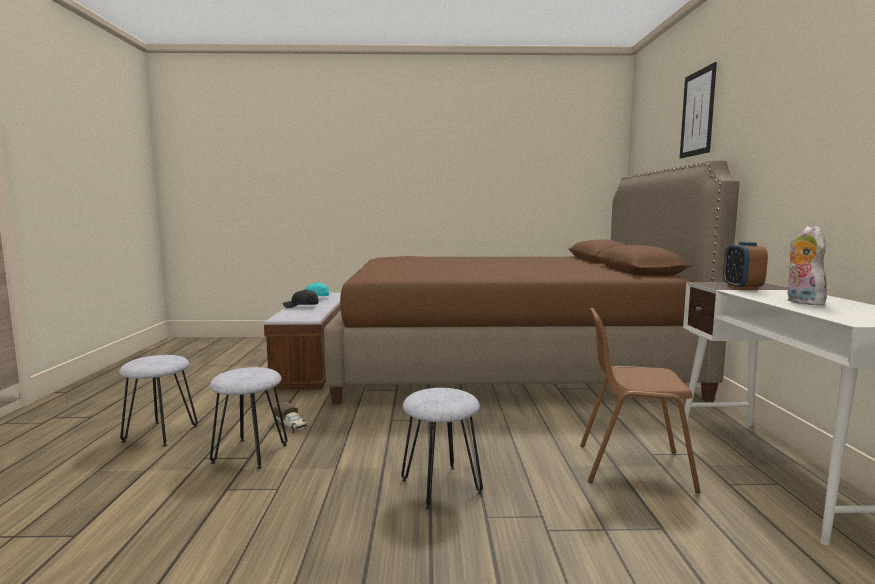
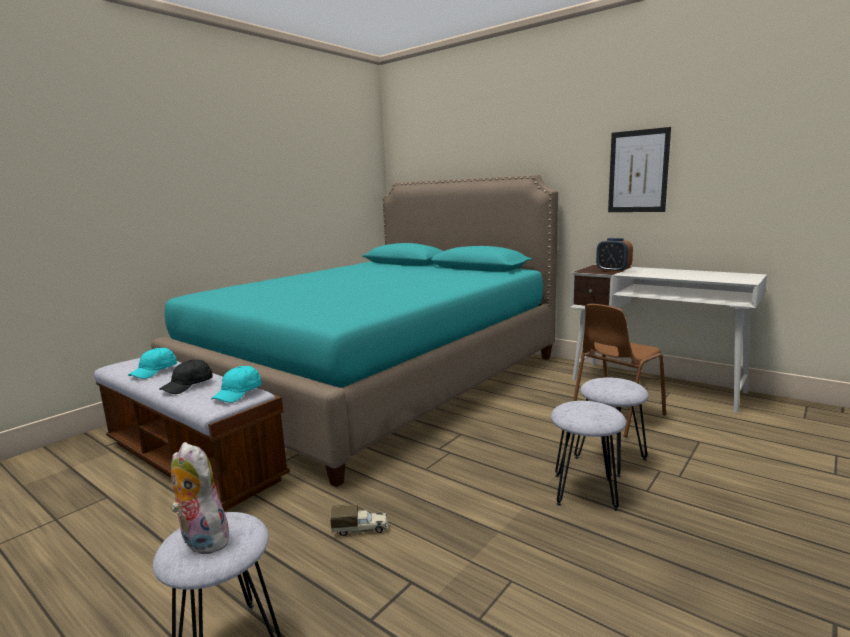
camera: 50 degrees left, 5 degrees up
(249, 453) = (400, 578): grey stool -> grey stool (609, 458)
(302, 315) = (239, 393): none -> turquoise cap
(504, 363) = (377, 380): brown bed -> turquoise bed
(697, 113) = (494, 133): picture -> picture (638, 171)
(801, 302) = (677, 275): plush toy -> plush toy (201, 541)

